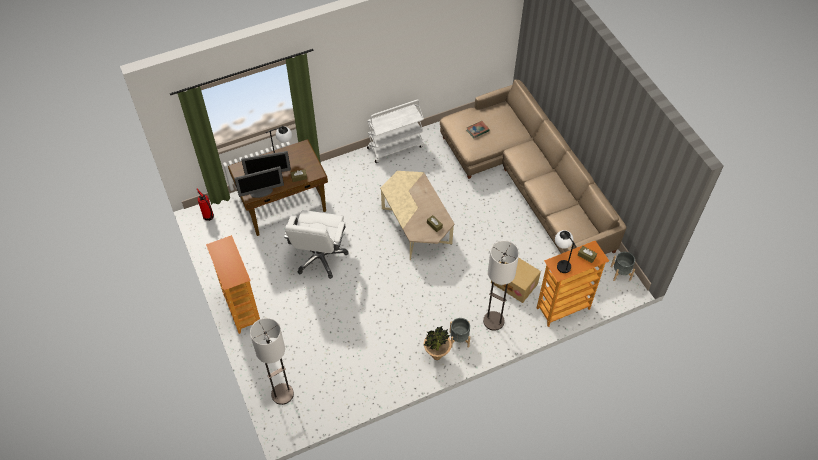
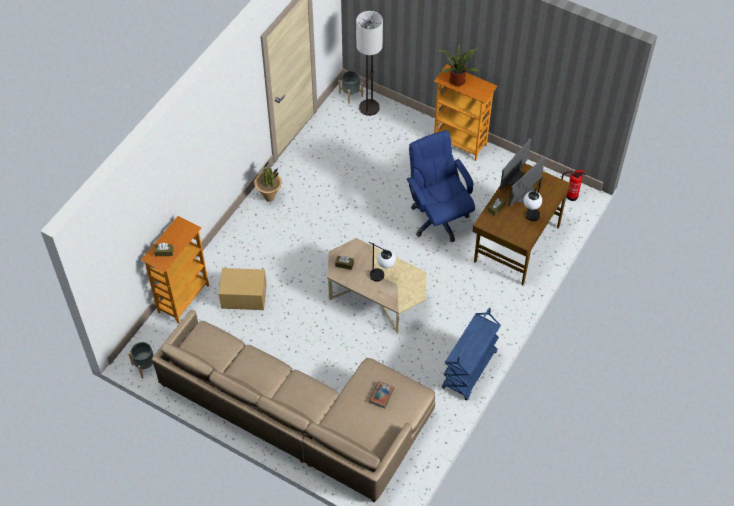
camera: 145 degrees right, 0 degrees up
(231, 269) = (457, 80): none -> potted plant
(320, 257) = (438, 218): white office chair -> blue office chair
(395, 147) = (469, 370): white cart -> blue cart
(459, 339) = (260, 221): grey planter -> grey planter (350, 94)
(494, 321) = (240, 252): floor lamp -> none
(560, 262) = (184, 233): table lamp -> table lamp (382, 278)

